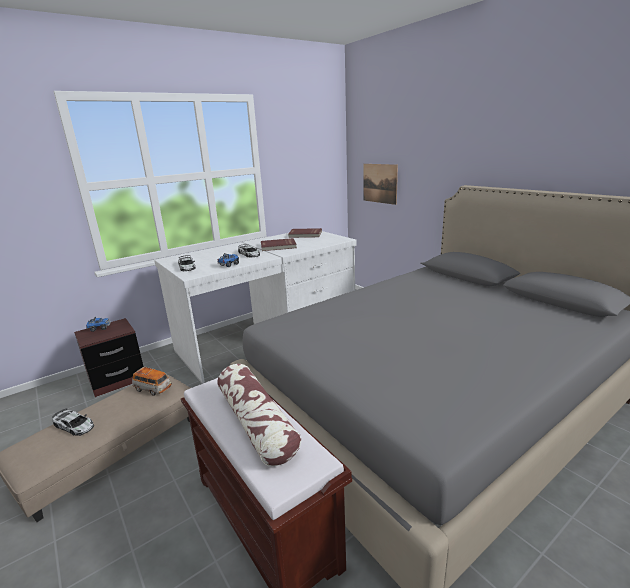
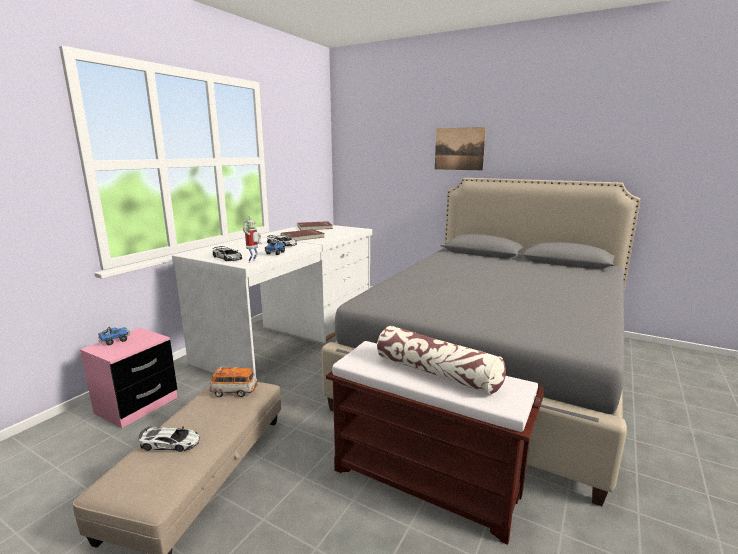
camera: 25 degrees left, 5 degrees down
(117, 380) = (137, 405): brown nightstand -> pink nightstand
(199, 273) = (253, 261): none -> toy robot
(379, 183) = (372, 179): picture -> picture (459, 149)

